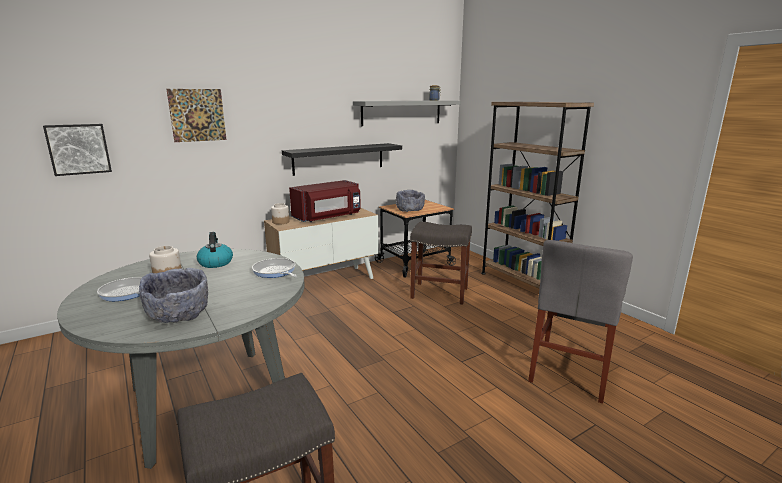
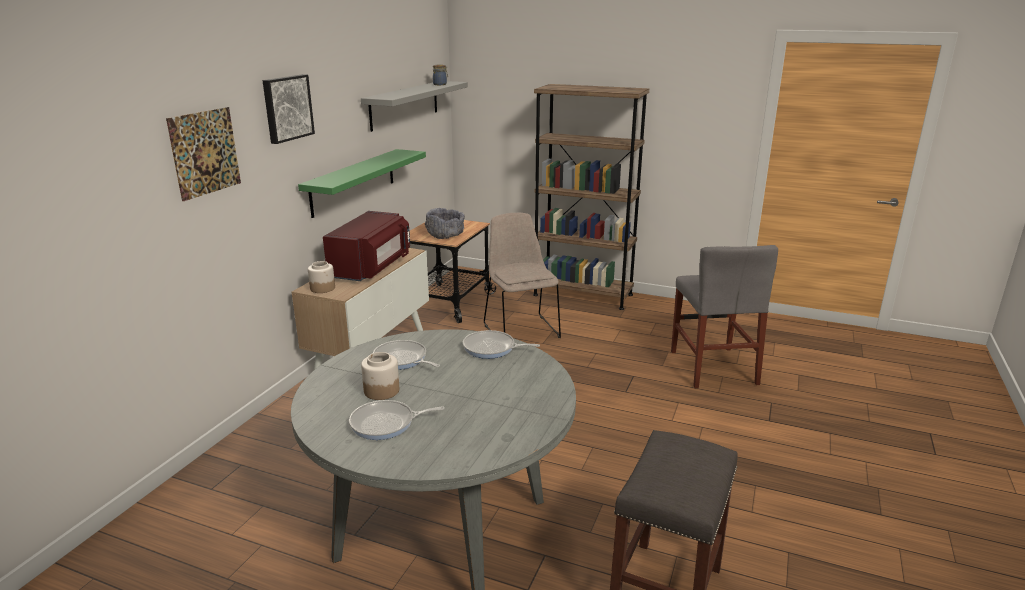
camera: 35 degrees left, 5 degrees up
(79, 149) = (63, 242): picture -> picture (287, 108)
(179, 314) = (497, 420): grey bowl -> none
(215, 262) = (402, 359): kettle -> frying pan
(339, 158) = (353, 182): black shelf -> green shelf
(440, 293) = (521, 330): grey stool -> beige chair

